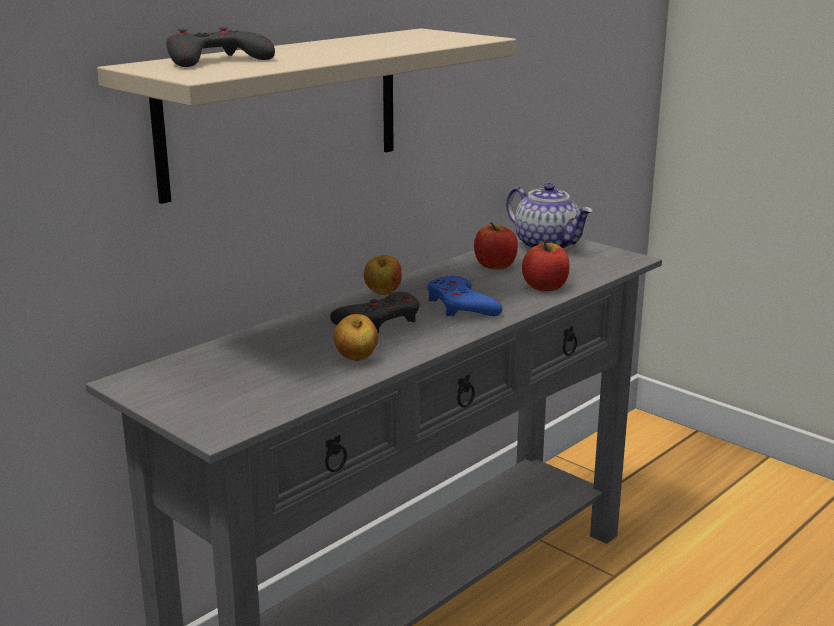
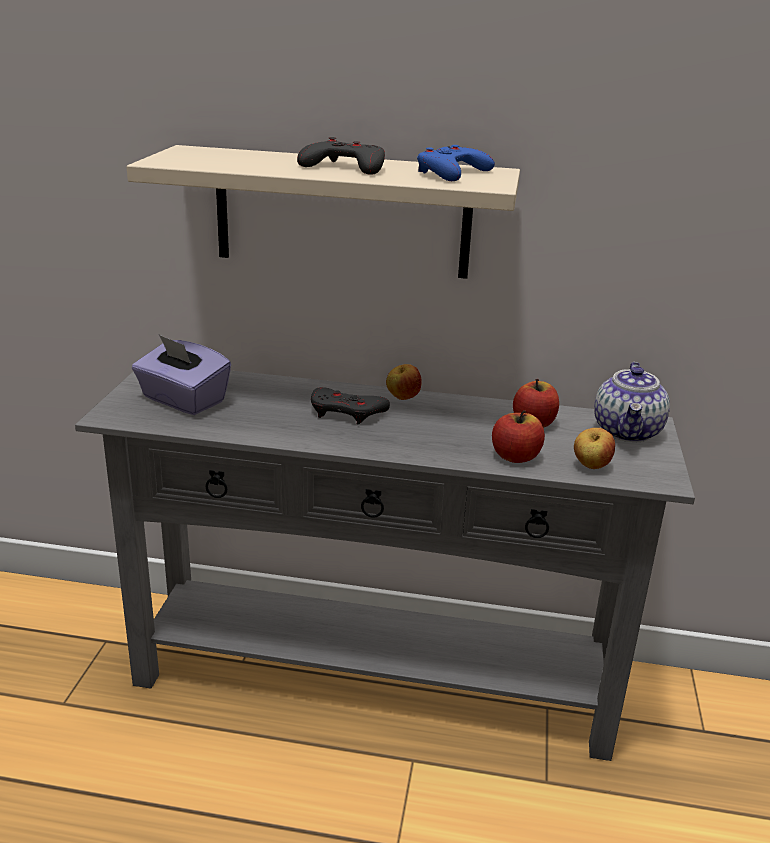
camera: 55 degrees right, 5 degrees up
(216, 60) = (233, 156): grey game controller -> grey game controller (344, 167)
(239, 384) = (183, 400): none -> purple tissue box
(356, 359) = (264, 424): apple -> apple (590, 466)
(461, 306) = (419, 433): blue game controller -> blue game controller (452, 173)

